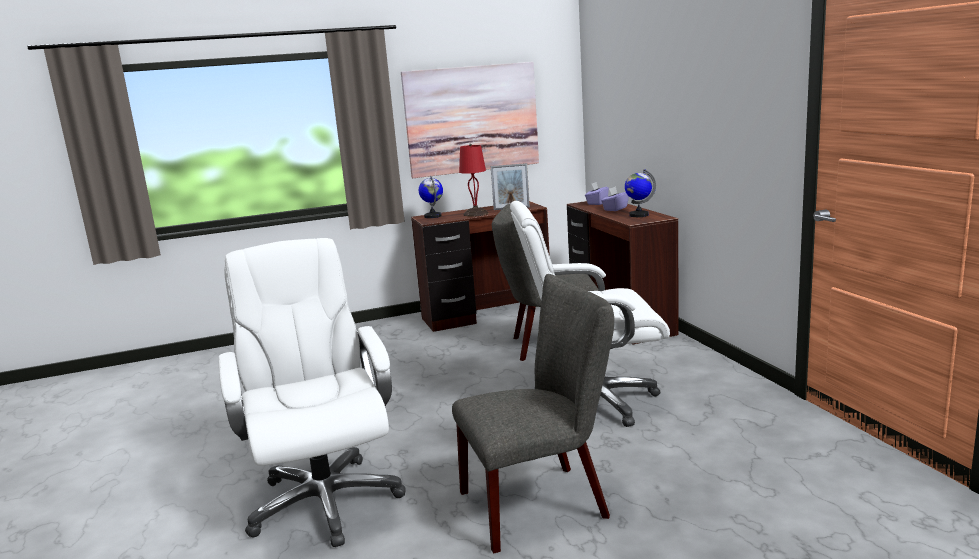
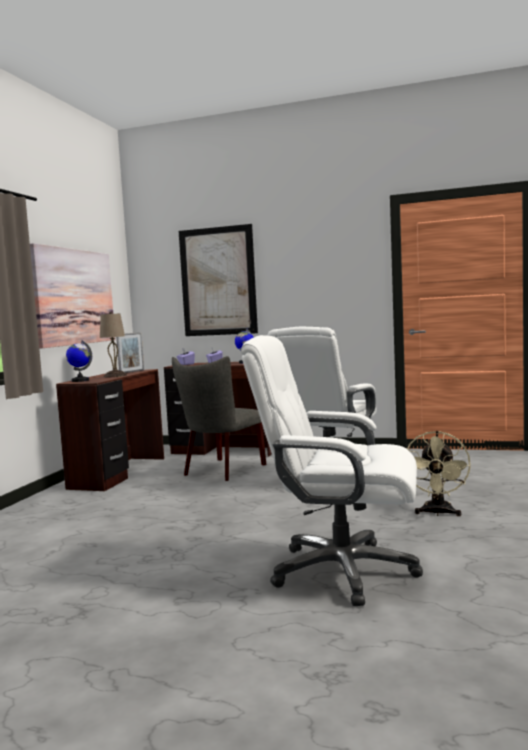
camera: 55 degrees left, 10 degrees down
(475, 214) = (114, 376): red table lamp -> beige table lamp
(542, 503) = (437, 513): grey chair -> beige fan
(640, 97) = (218, 281): none -> picture

